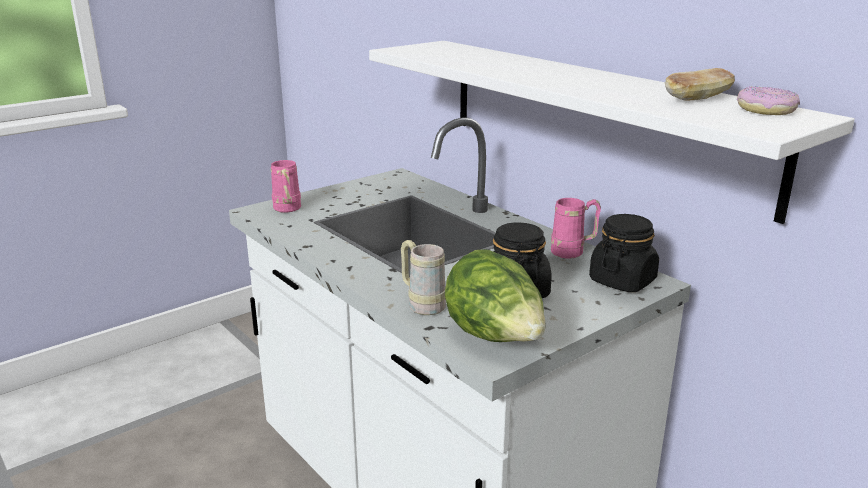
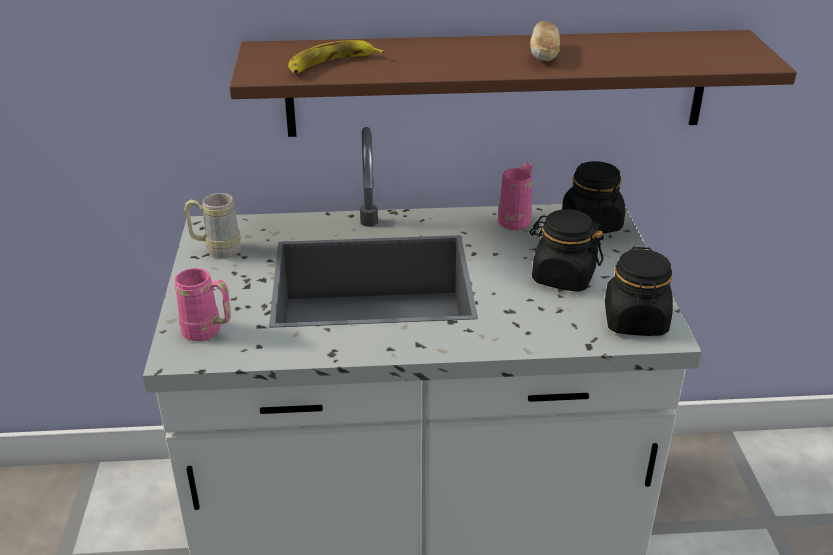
camera: 55 degrees left, 10 degrees up
(422, 304) = (541, 333): beige mug -> beige mug (216, 250)
(444, 55) = (331, 65): none -> banana
(495, 338) = (635, 321): lettuce -> black jar
(596, 118) = (497, 83): white shelf -> brown shelf
(697, 99) = (652, 46): bread -> bread (544, 55)
(766, 110) = (707, 41): donut -> none

